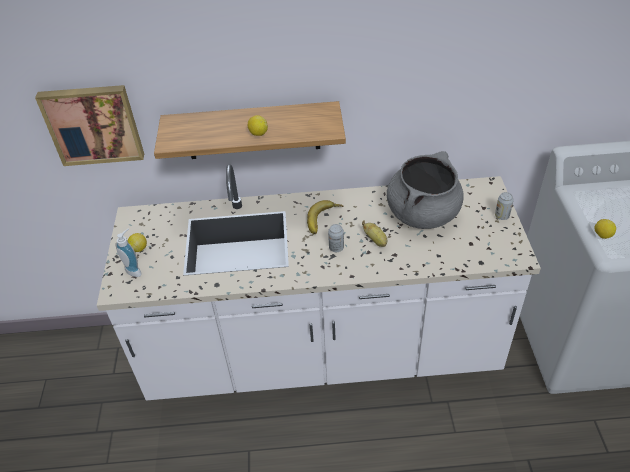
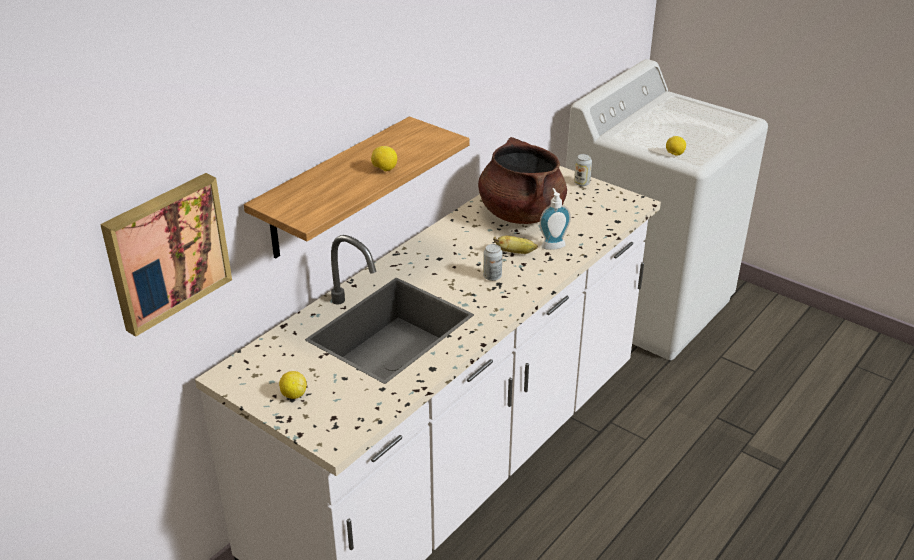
camera: 50 degrees left, 10 degrees down
(135, 270) = (324, 413): soap dispenser -> soap dispenser (552, 244)
(324, 220) = (446, 263): banana -> none
(422, 214) = (520, 213): grey cooking pot -> brown cooking pot

